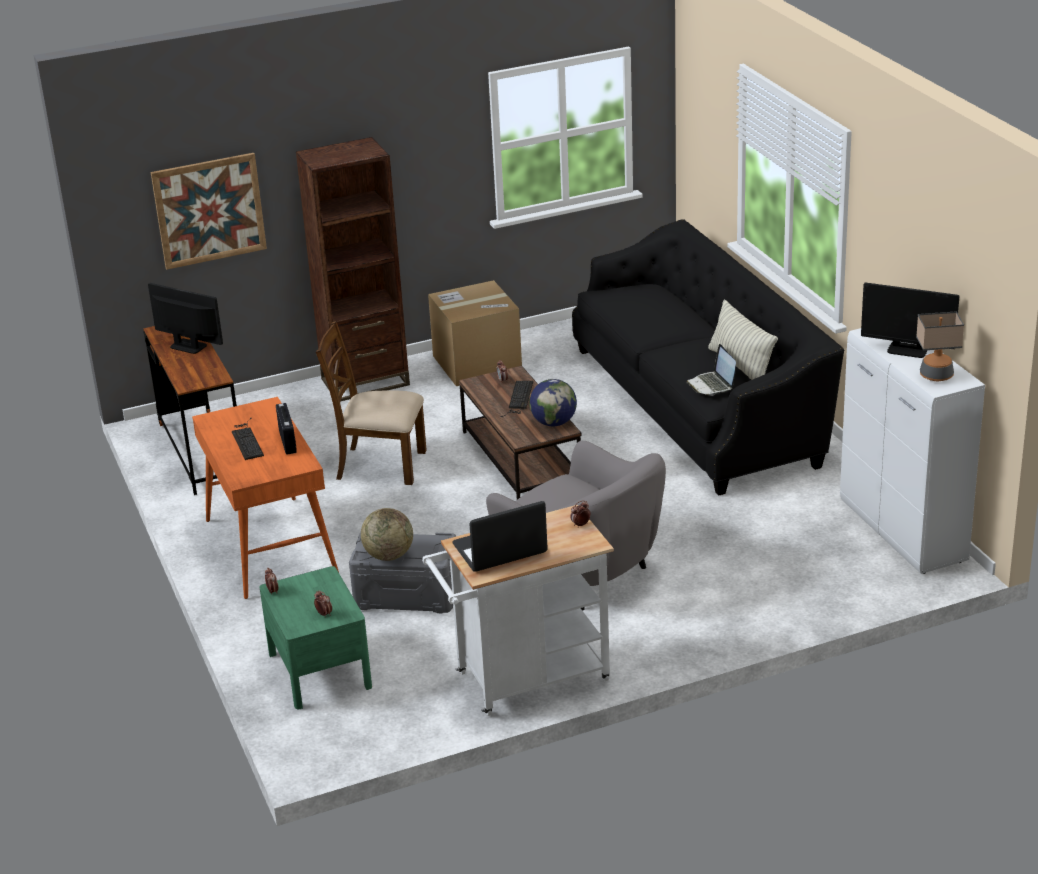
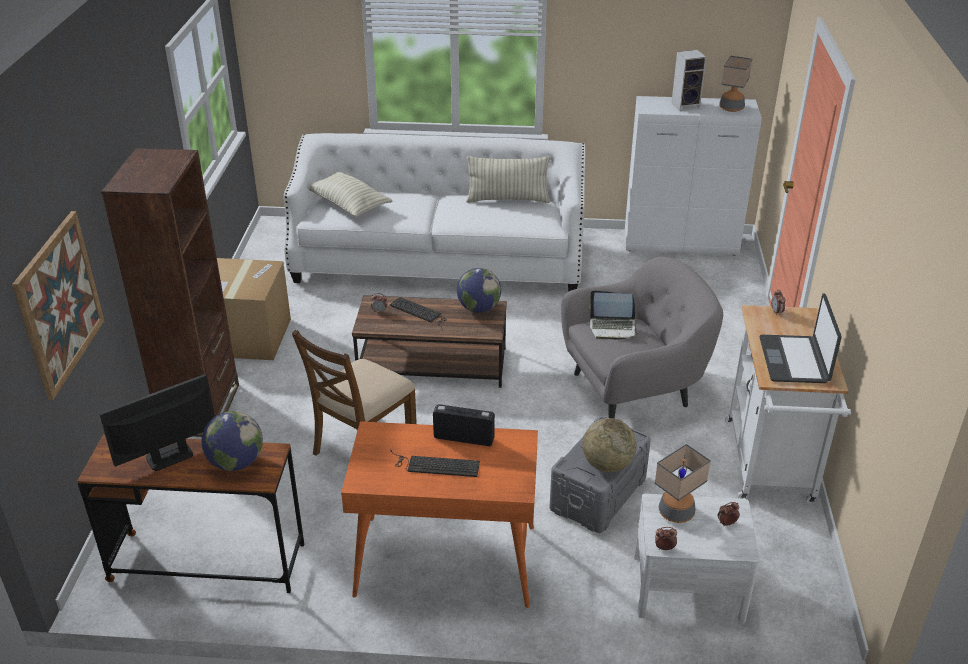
camera: 65 degrees left, 5 degrees up
(198, 370) = (236, 463): none -> globe
(319, 670) = (688, 588): green nightstand -> white nightstand
(321, 587) = (676, 512): none -> table lamp
(636, 298) = (348, 204): none -> pillow
(697, 405) = (439, 261): black sofa -> white sofa
(712, 385) = (525, 218): laptop -> laptop (612, 327)
(907, 350) = (686, 105): monitor -> speaker

